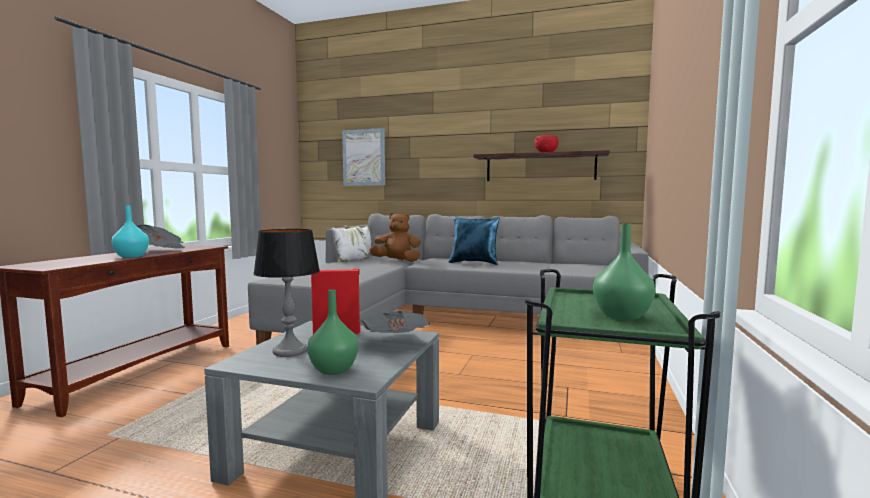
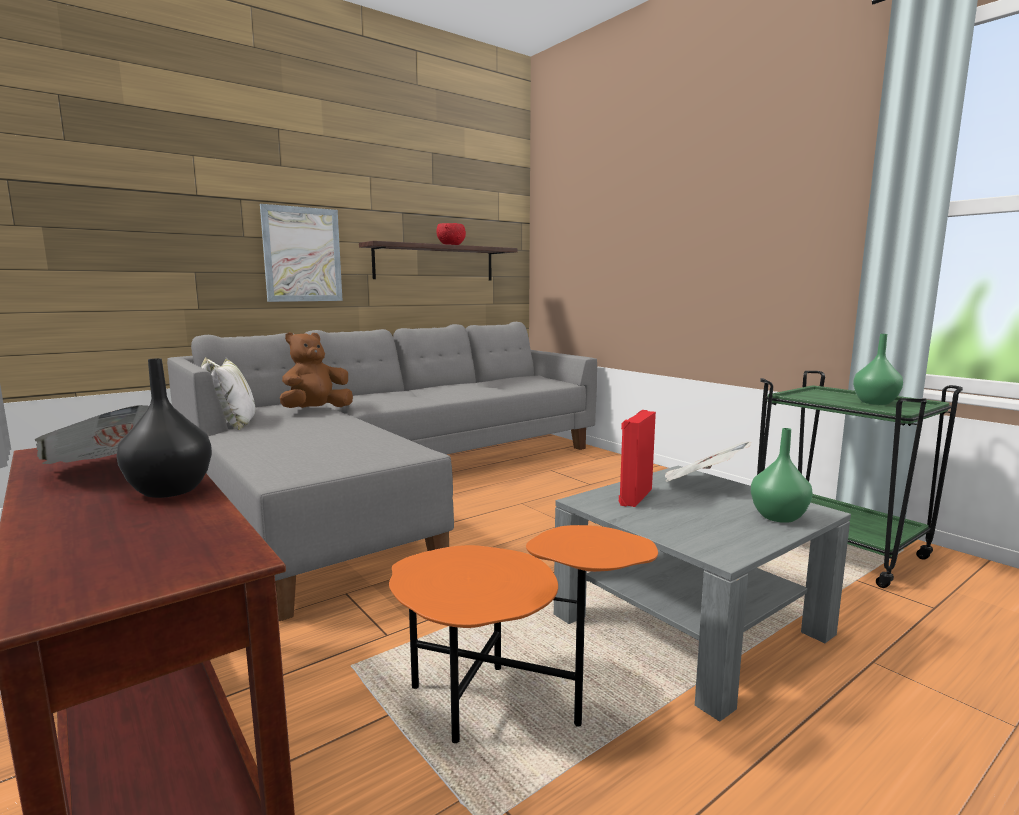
camera: 55 degrees left, 5 degrees up
(131, 256) = (171, 491): turquoise vase -> black vase
(203, 415) = (503, 707): none -> orange side table
(290, 351) = (695, 525): table lamp -> none
(364, 157) = (145, 228): picture -> picture (302, 254)
(474, 263) = (416, 395): blue pillow -> none

